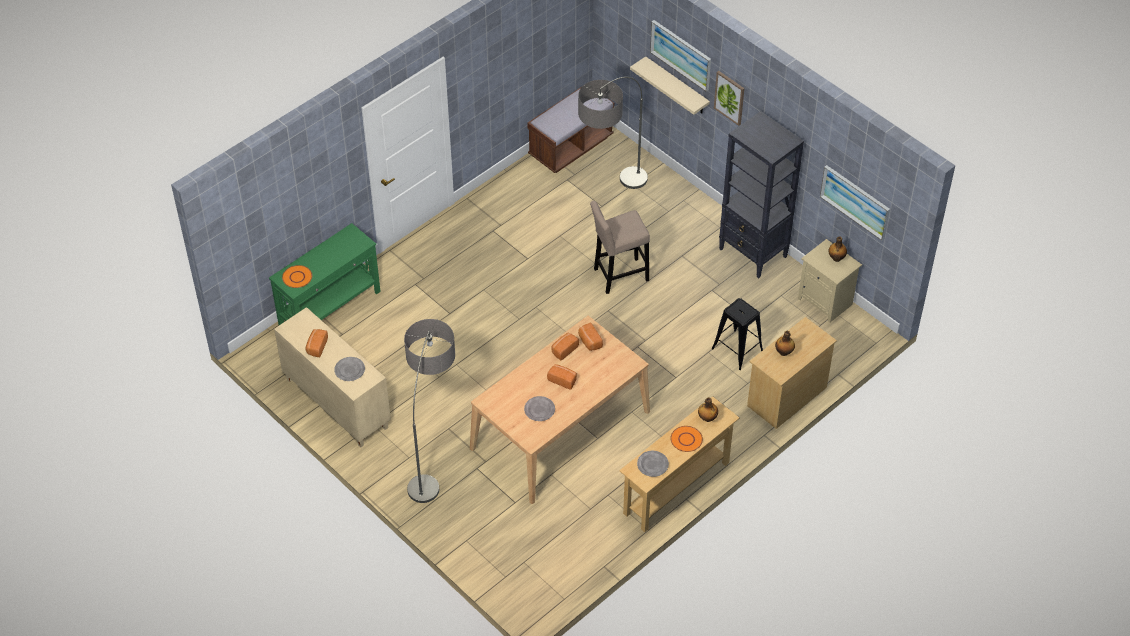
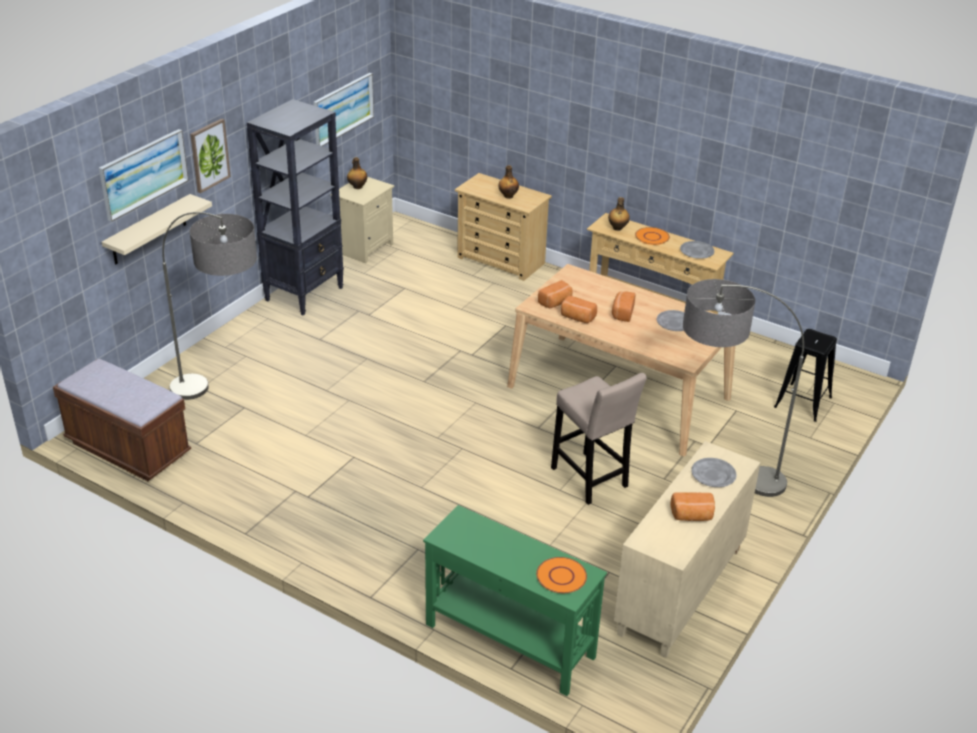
camera: 105 degrees left, 15 degrees down
(618, 276) = (365, 380): beige stool -> beige stool (591, 480)
(737, 350) = (451, 292): black stool -> black stool (803, 402)

